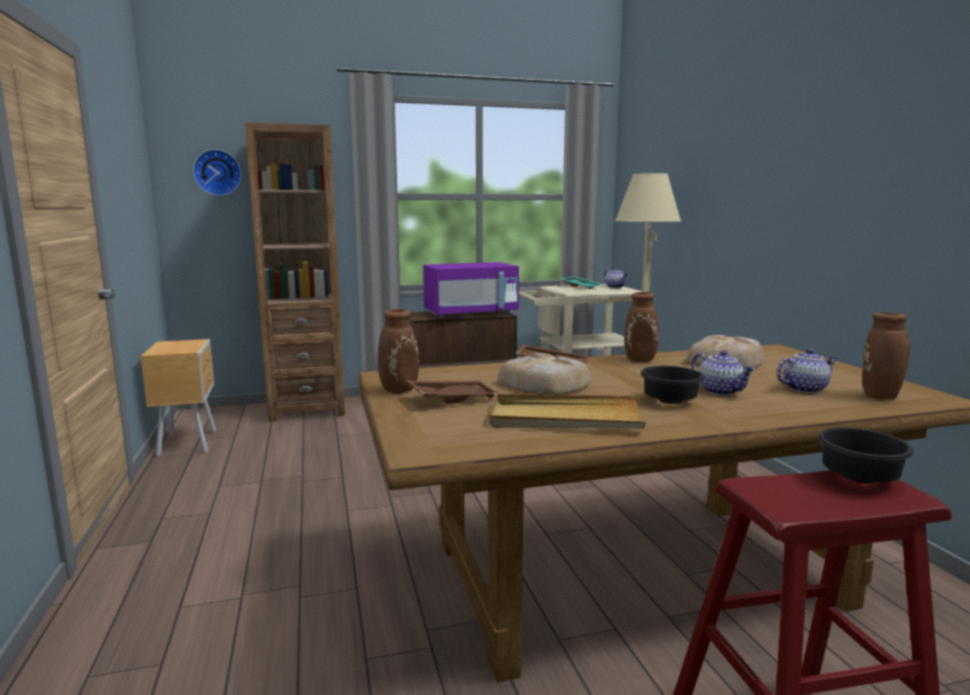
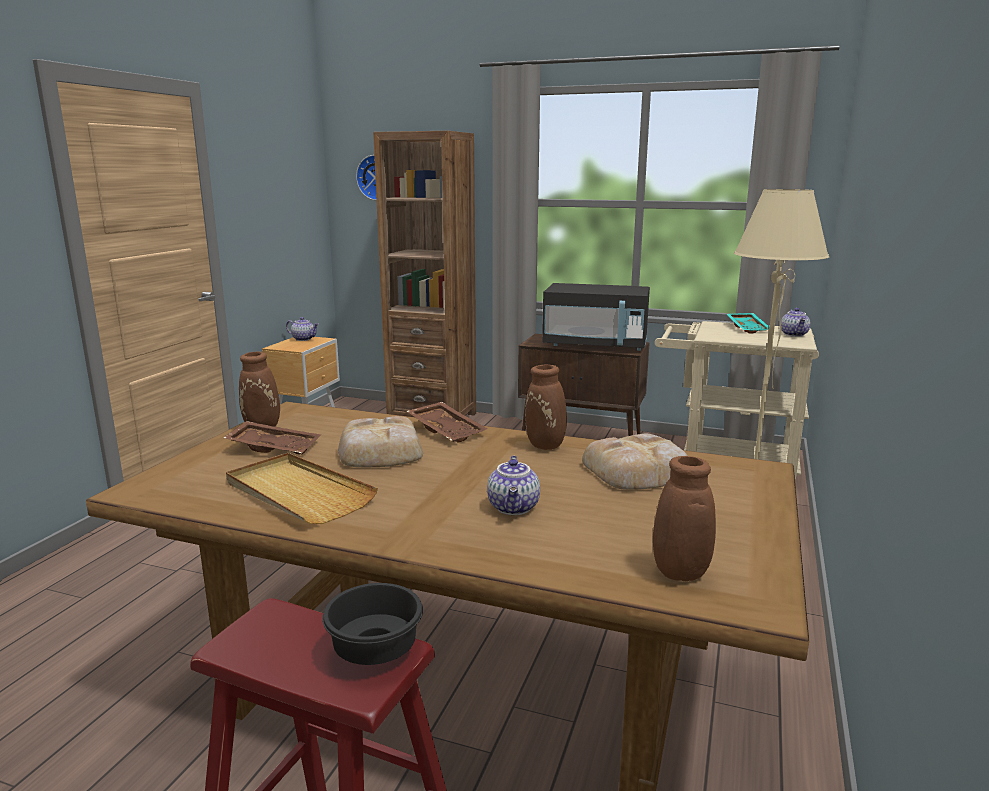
camera: 35 degrees right, 5 degrees up
(471, 313) = (595, 345): purple microwave -> black microwave
(671, 402) = (431, 504): black bowl -> none
(804, 389) = (617, 533): teapot -> teapot (304, 339)

